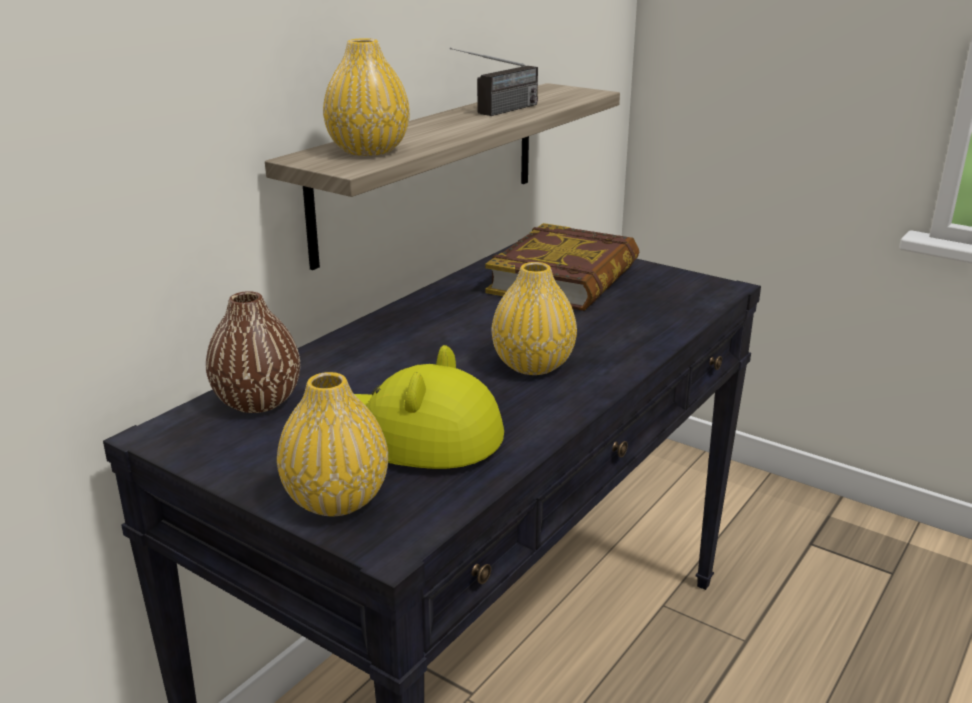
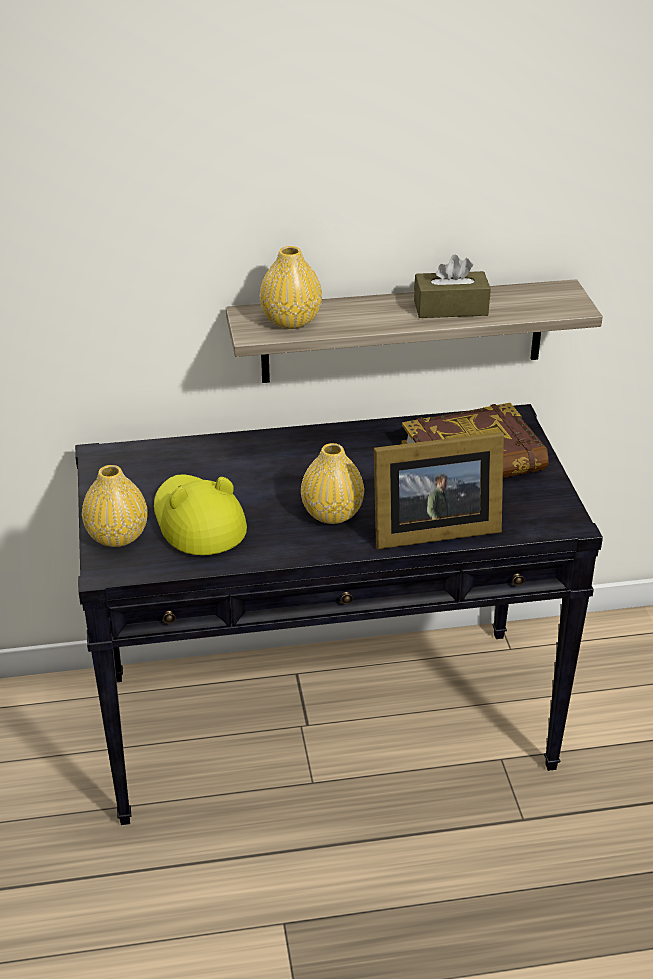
camera: 45 degrees right, 10 degrees up
(257, 401) = (164, 458): brown vase -> none
(496, 112) = (450, 308): radio -> brown tissue box
(640, 337) = (430, 530): none -> picture frame

